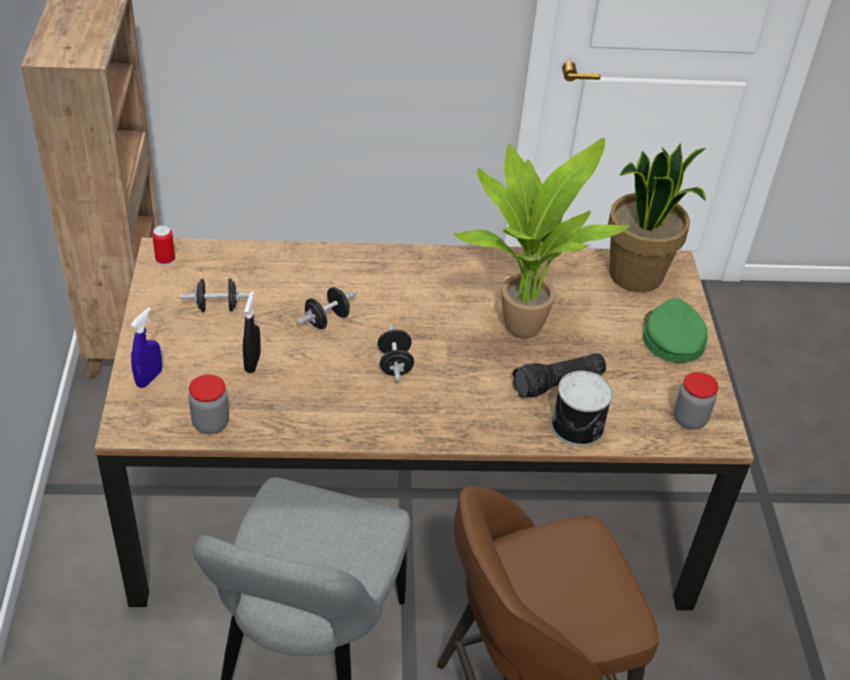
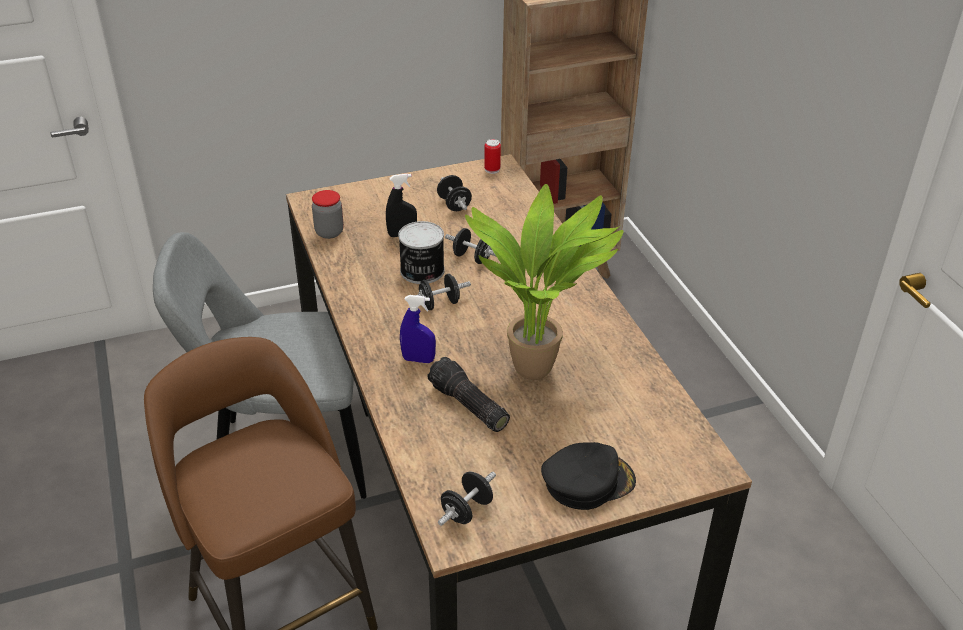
camera: 75 degrees right, 5 degrees down
(149, 378) = (362, 196): blue spray bottle -> blue spray bottle (418, 359)
(578, 427) = (416, 429): can -> can (421, 271)
(636, 276) = (670, 439): potted plant -> none
(672, 337) = (587, 481): green cap -> black cap
(689, 419) = (466, 510): jar -> black dumbbell

